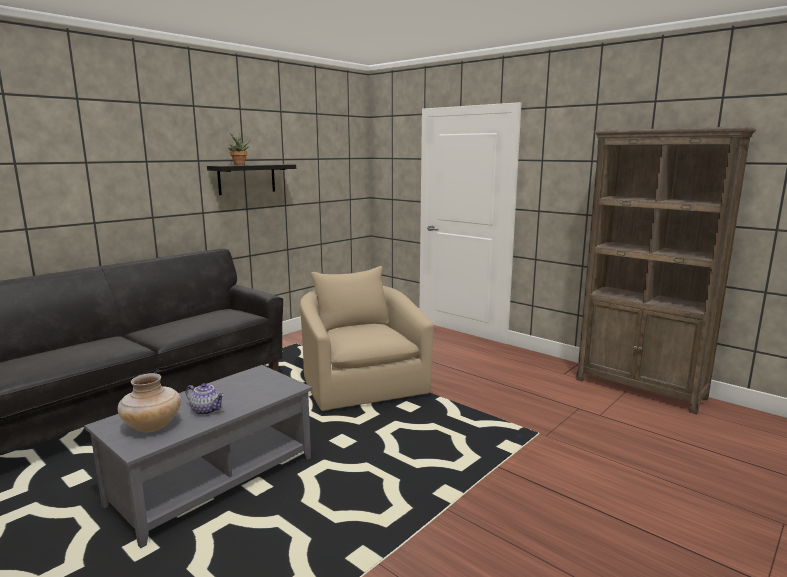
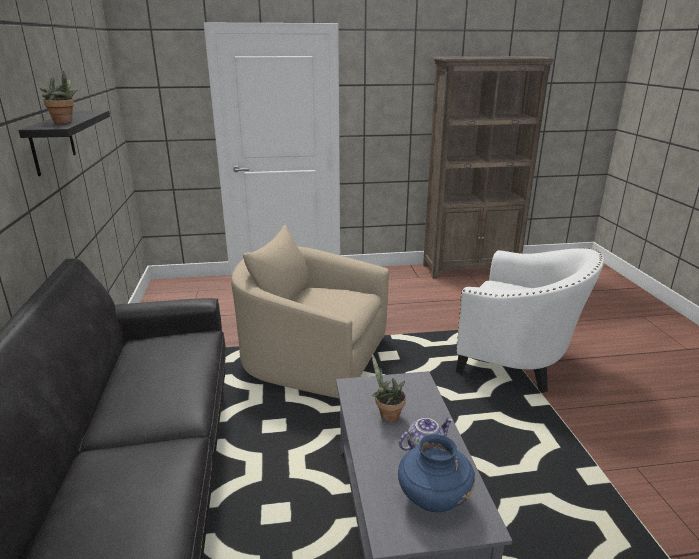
camera: 50 degrees left, 10 degrees up
(152, 426) = (433, 498): beige vase -> blue vase
(234, 389) = (387, 415): none -> potted plant
(501, 466) = (518, 362): none -> white armchair

